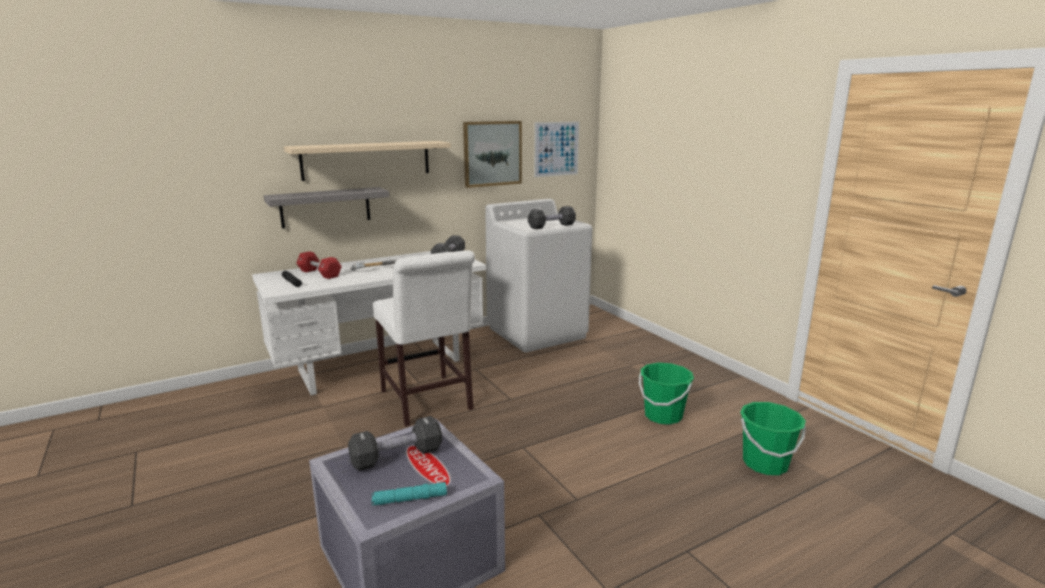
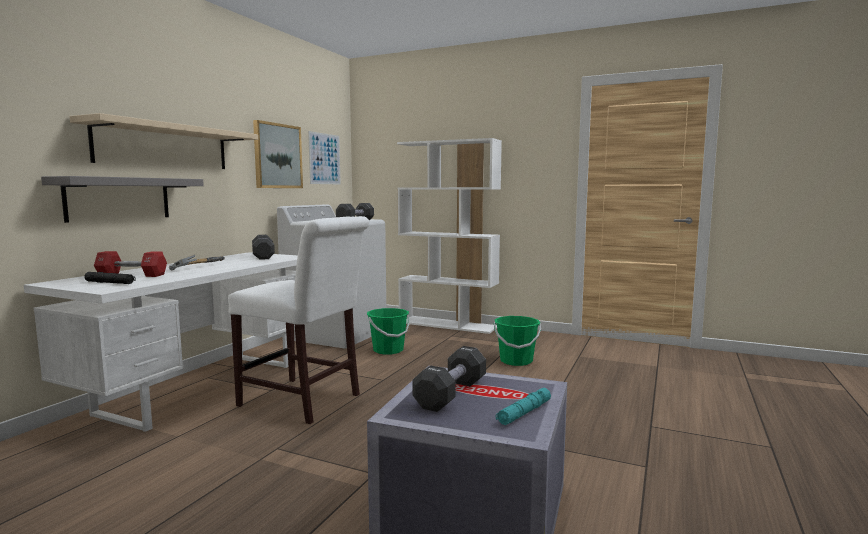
camera: 35 degrees left, 10 degrees down
(658, 346) = (448, 325): none -> white bookcase
(765, 464) = (615, 369): green bucket -> green bucket (388, 350)

